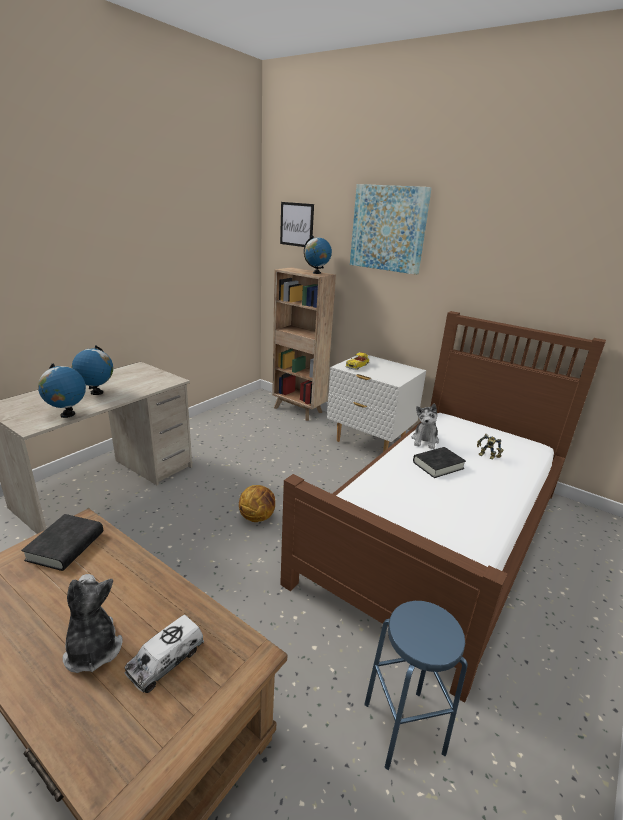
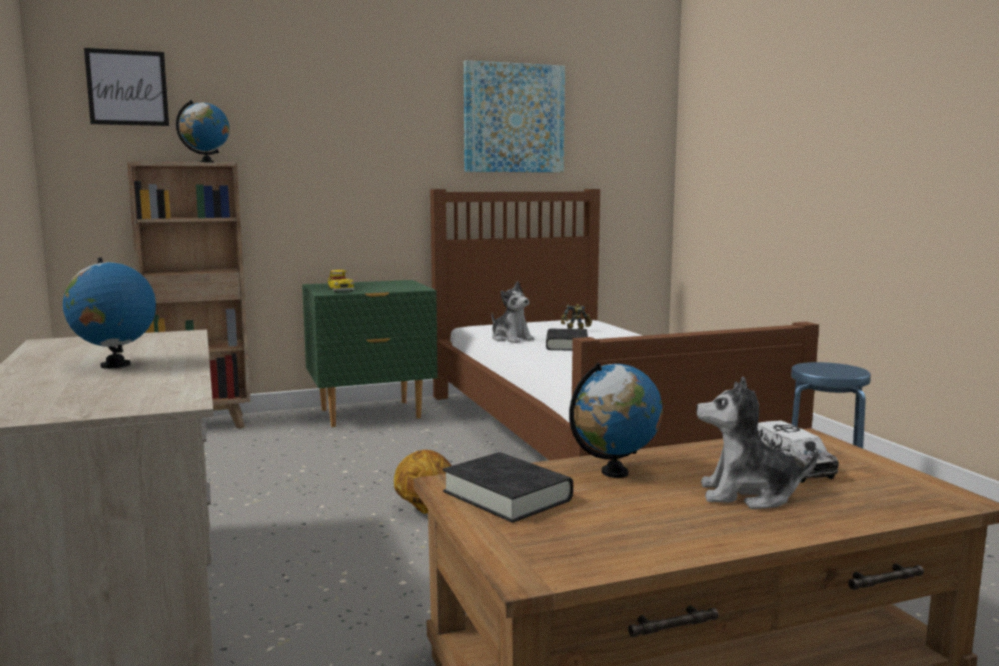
camera: 55 degrees left, 15 degrees down
(67, 415) = (178, 383): globe -> globe (614, 473)
(369, 443) = (371, 414): white nightstand -> green nightstand
(388, 228) = (315, 87): picture -> picture (513, 118)

